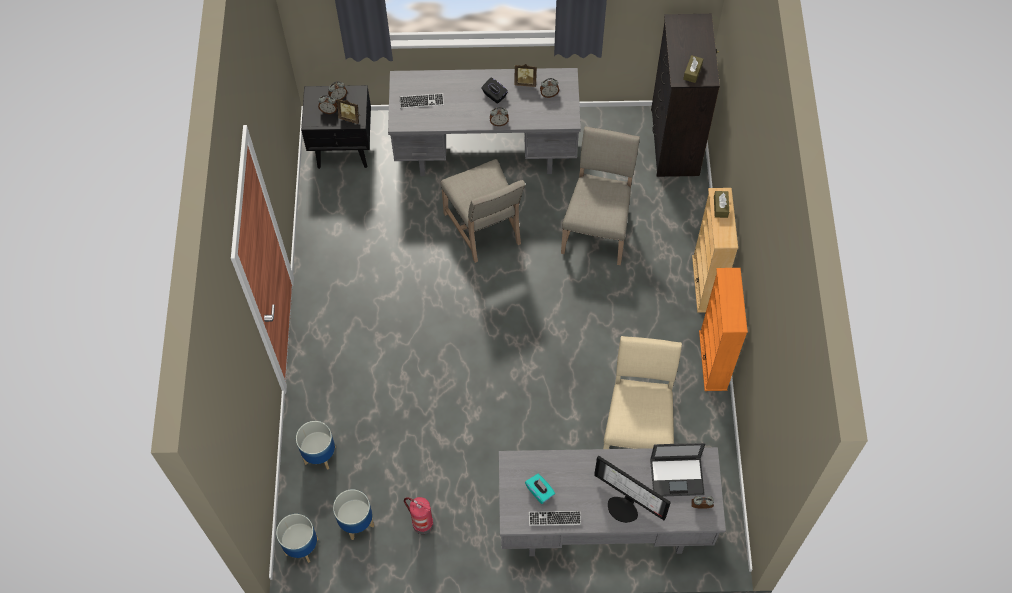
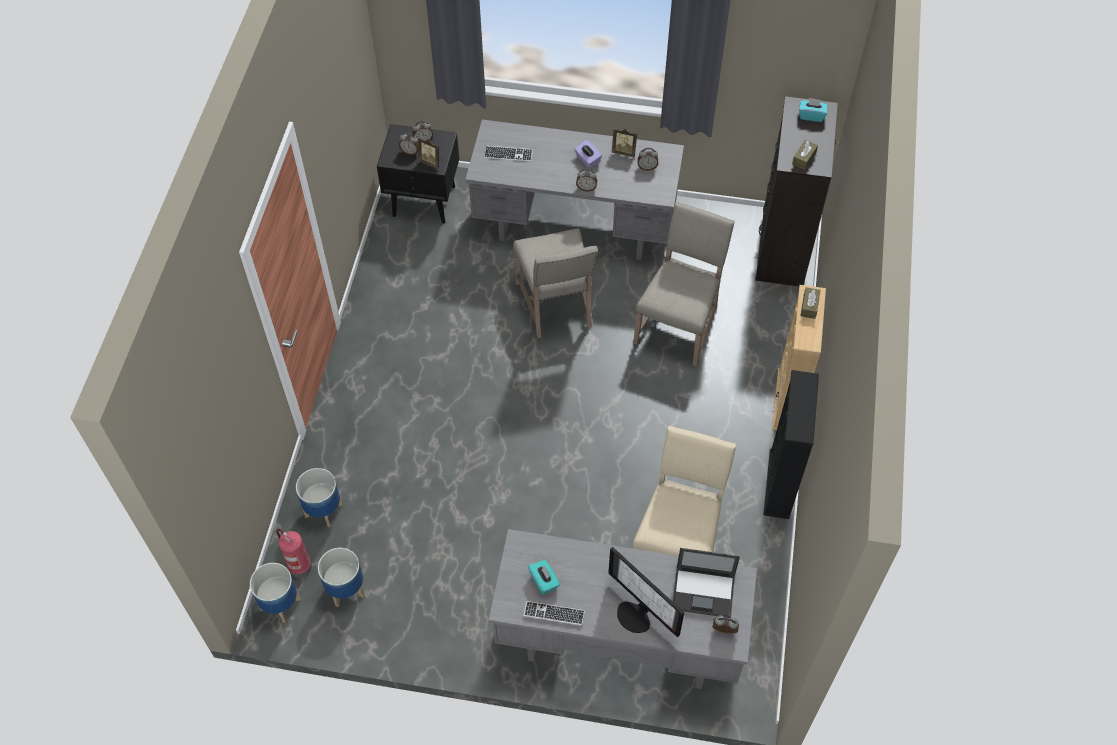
camera: 10 degrees right, 5 degrees down
(421, 524) = (416, 603): fire extinguisher -> fire extinguisher (298, 566)
(494, 95) = (587, 160): black tissue box -> purple tissue box
(691, 29) = (811, 116): none -> turquoise tissue box
(713, 360) = (779, 484): orange bookcase -> black bookcase

